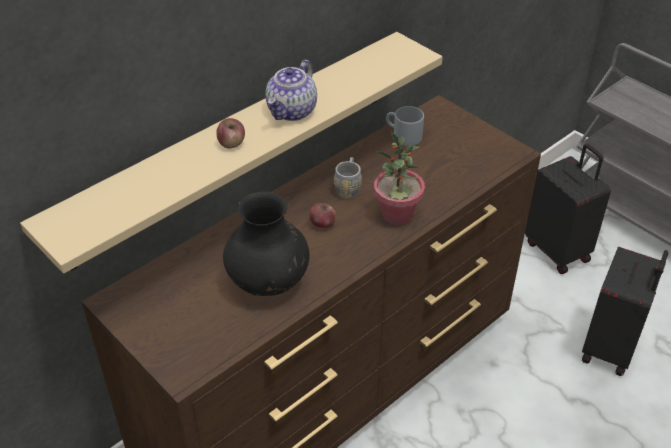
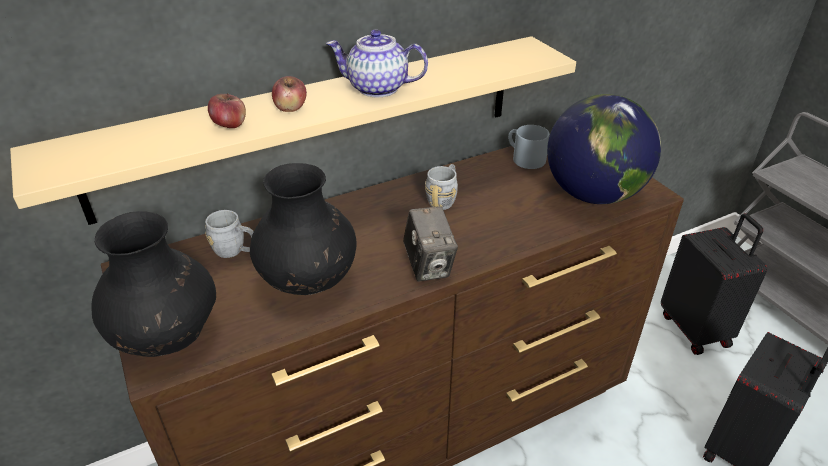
camera: 15 degrees right, 5 degrees down
(179, 350) = (168, 338): none -> black vase
(194, 268) = (236, 251): none -> grey mug
(292, 111) = (377, 88): teapot -> teapot turned 60 degrees clockwise
(322, 224) = (399, 230): apple -> apple (230, 125)
(359, 251) = (429, 266): none -> camera
(397, 215) = (489, 235): potted plant -> none
(469, 162) = (593, 194): none -> globe

